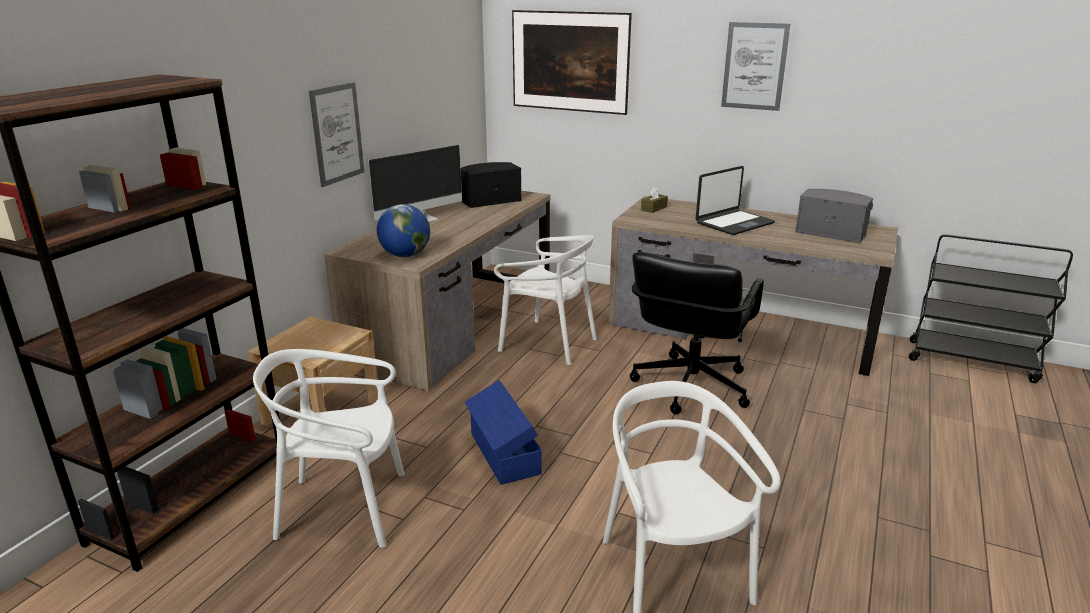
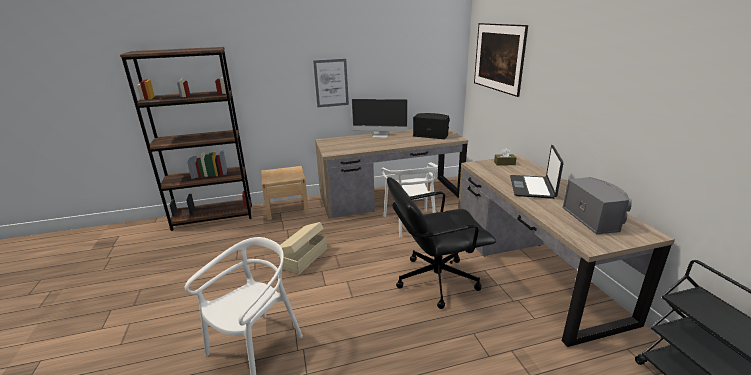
camera: 50 degrees right, 0 degrees up
(344, 508) = (232, 244): white chair -> none
(405, 255) = (336, 148): globe -> none
(504, 454) = (303, 258): blue storage box -> beige storage box
(733, 223) = (532, 187): laptop -> laptop turned 90 degrees clockwise
(754, 66) = (589, 69): picture -> none

